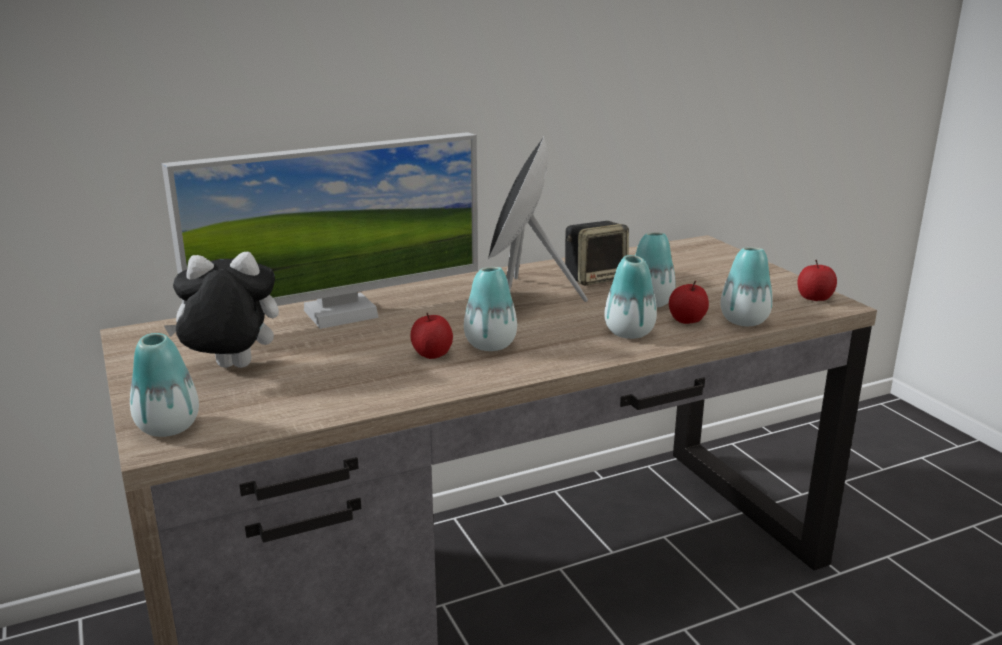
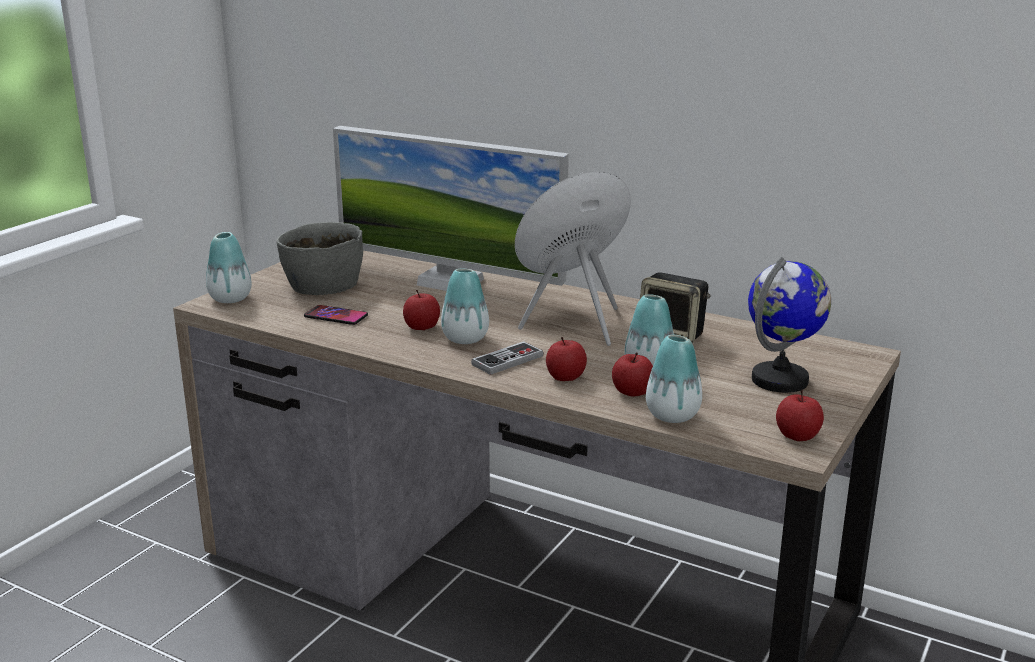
camera: 55 degrees right, 0 degrees up
(230, 369) = (322, 285): plush toy -> grey bowl
(333, 384) = (336, 316): none -> phone
(564, 343) = (507, 360): none -> game controller
(629, 333) = (565, 377): vase -> apple
(719, 275) = (780, 380): none -> globe

